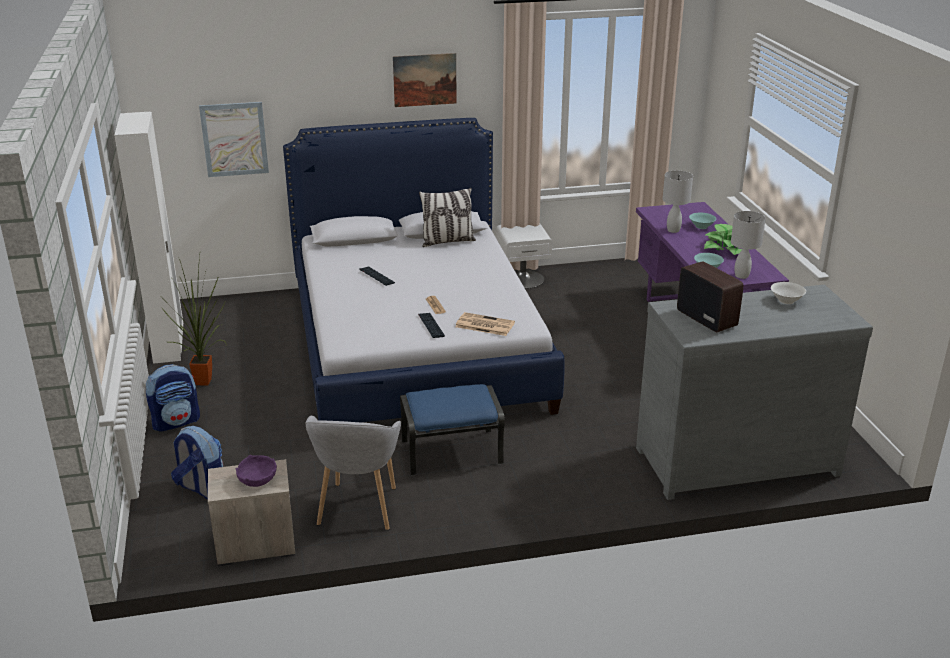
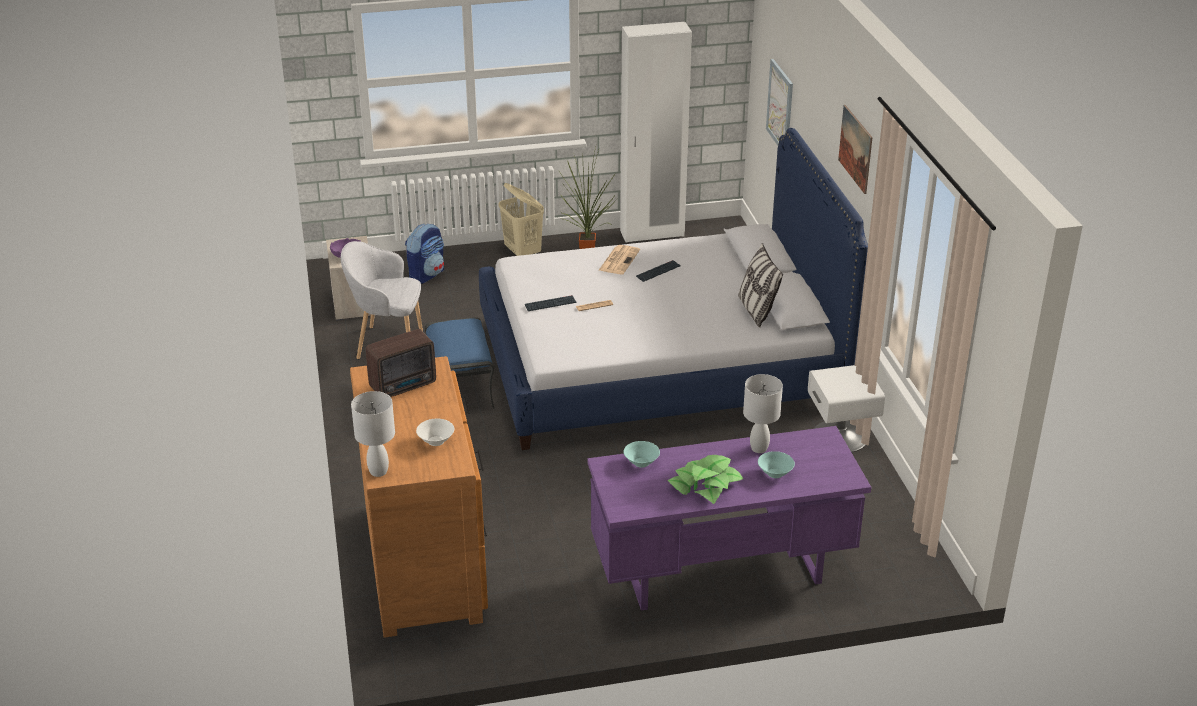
camera: 90 degrees right, 5 degrees up
(176, 422) = (523, 253): backpack -> beige laundry basket
(484, 325) = (550, 332): newspaper -> newspaper (619, 260)
(734, 459) = (426, 562): grey dresser -> brown dresser
(741, 276) = (620, 486): white table lamp -> white table lamp (378, 471)

